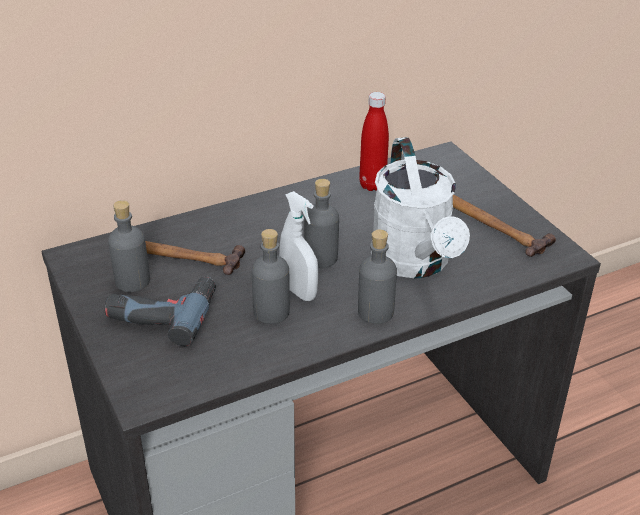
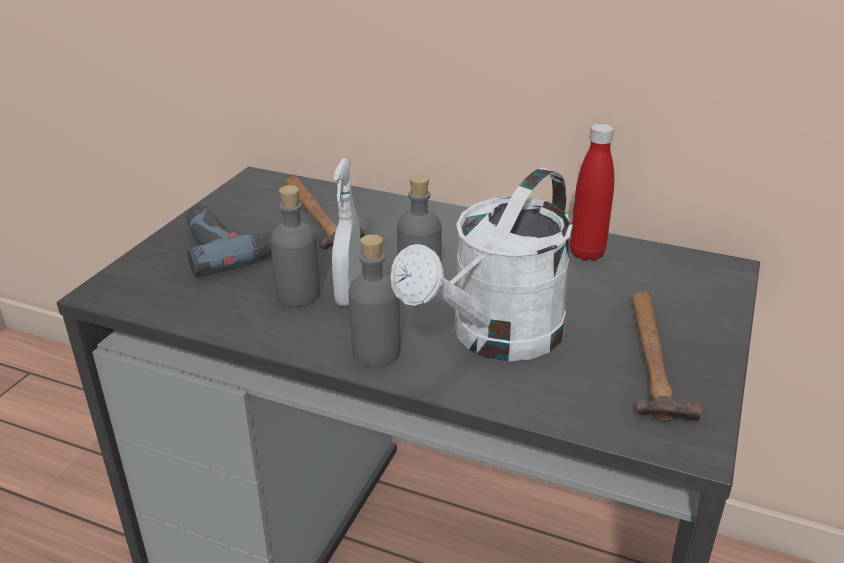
camera: 50 degrees right, 5 degrees down
(132, 281) = (256, 215): grey bottle -> none

